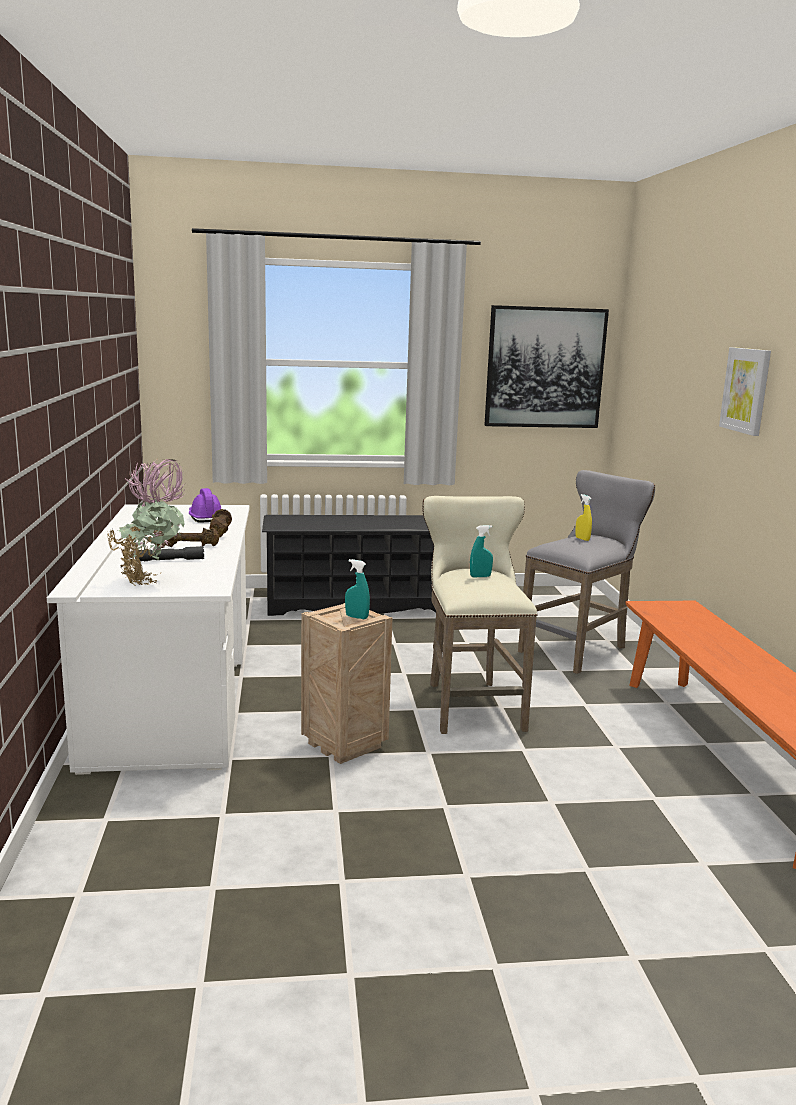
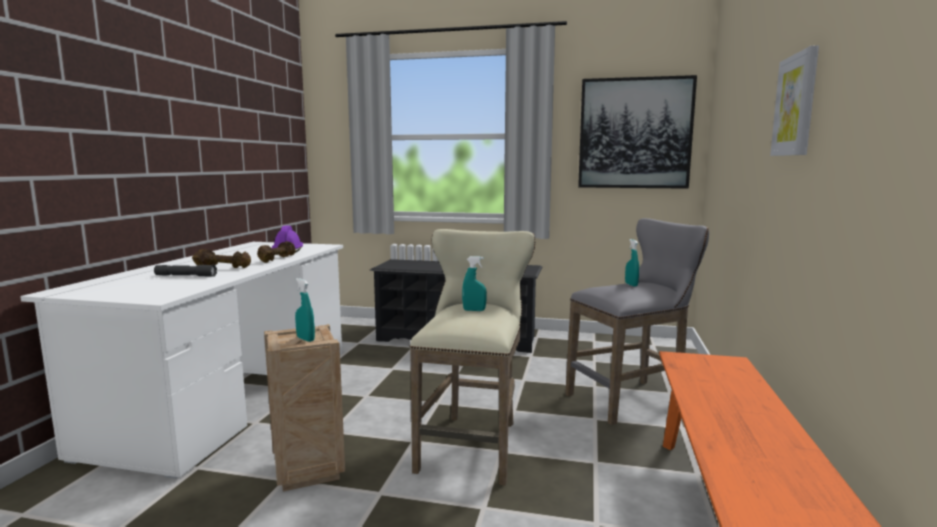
camera: 20 degrees right, 5 degrees down
(152, 580) = (131, 289): potted plant -> none
(582, 539) = (631, 285): yellow spray bottle -> turquoise spray bottle

